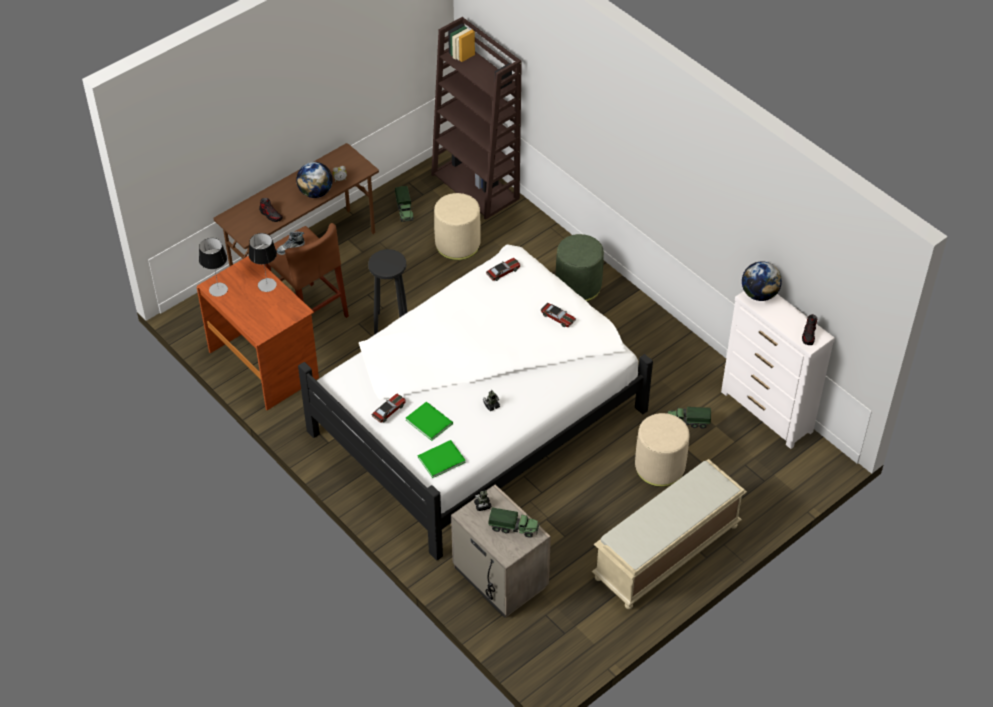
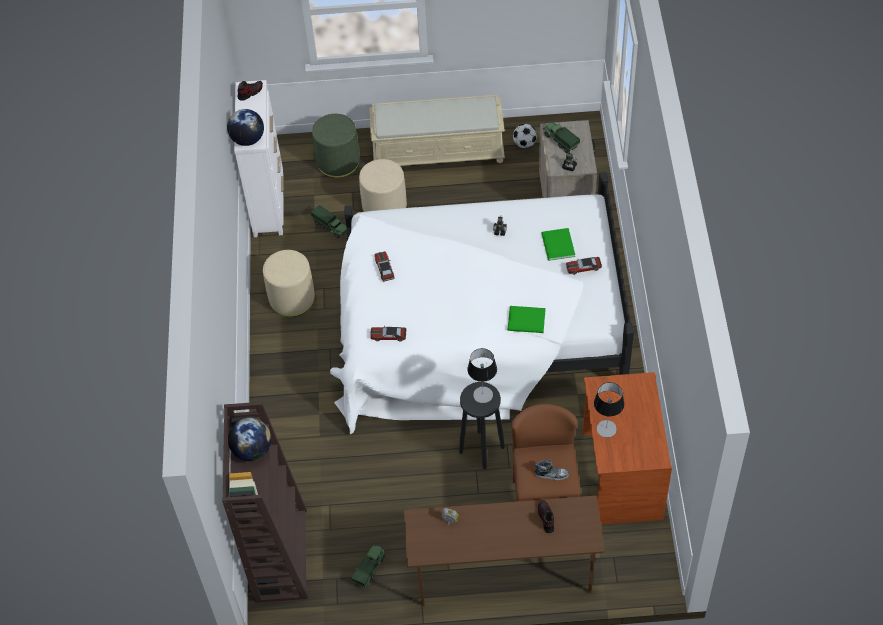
camera: 140 degrees left, 5 degrees up
(218, 289) = (654, 450): table lamp -> table lamp (483, 394)
(316, 192) = (484, 519): globe -> globe (252, 450)
(440, 459) = (573, 212): green book -> green book (527, 321)
(457, 244) = (355, 497): beige ottoman -> beige ottoman (292, 299)
(578, 286) = (294, 388): green ottoman -> green ottoman (338, 162)
(591, 613) = (524, 143): none -> football

